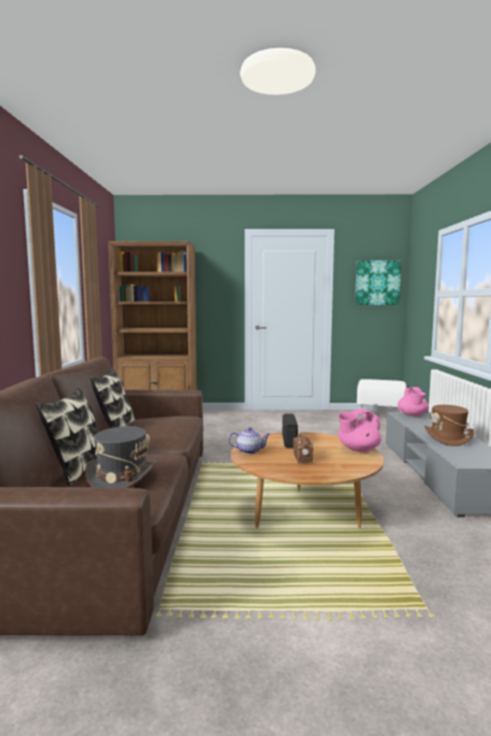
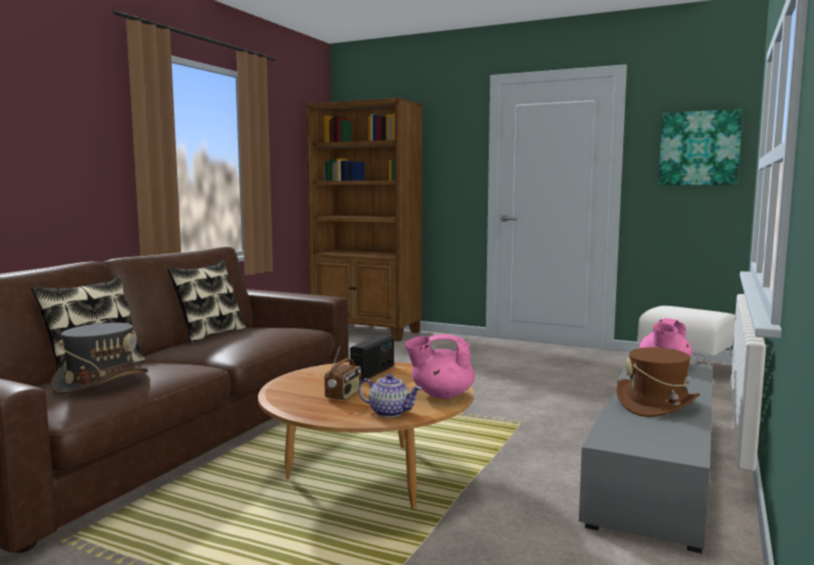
camera: 25 degrees right, 0 degrees up
(249, 451) = (301, 377): teapot -> teapot (390, 412)

